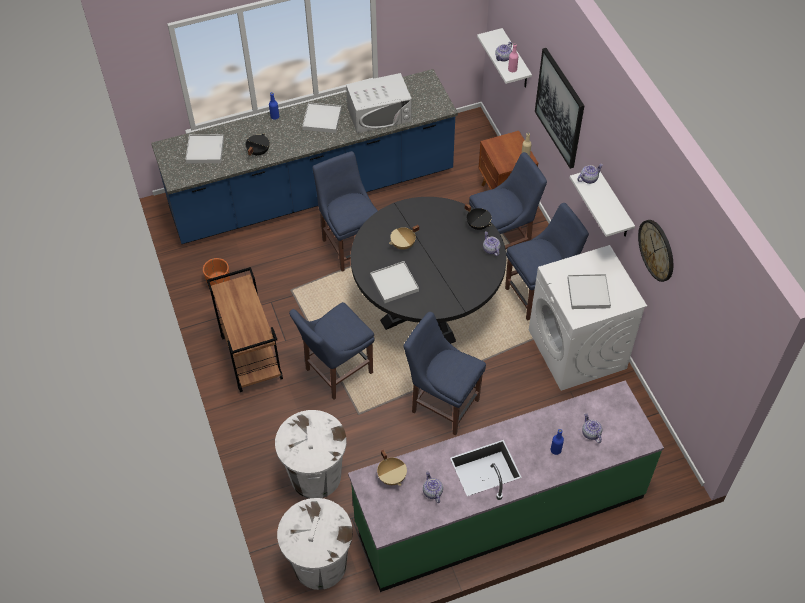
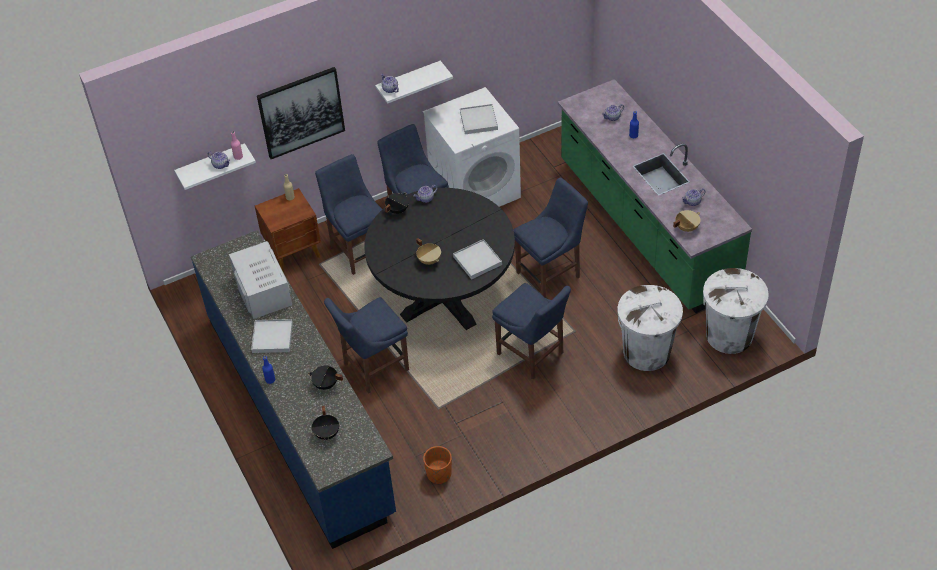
camera: 95 degrees left, 5 degrees down
(205, 150) = (327, 433): white tray -> black cooking pot
(250, 357) = (527, 427): brown cart -> none
(442, 404) = (551, 273): blue chair -> blue chair turned 150 degrees counterclockwise
(657, 250) = (472, 41): wall clock -> none

